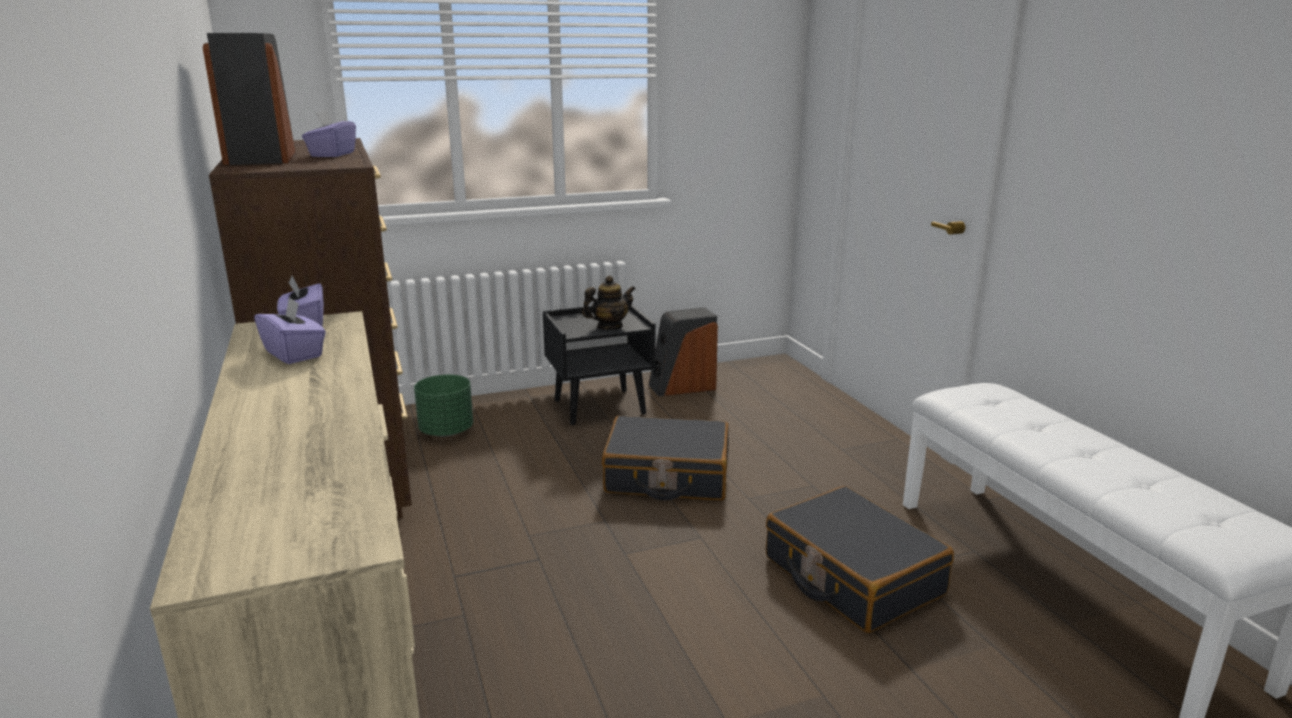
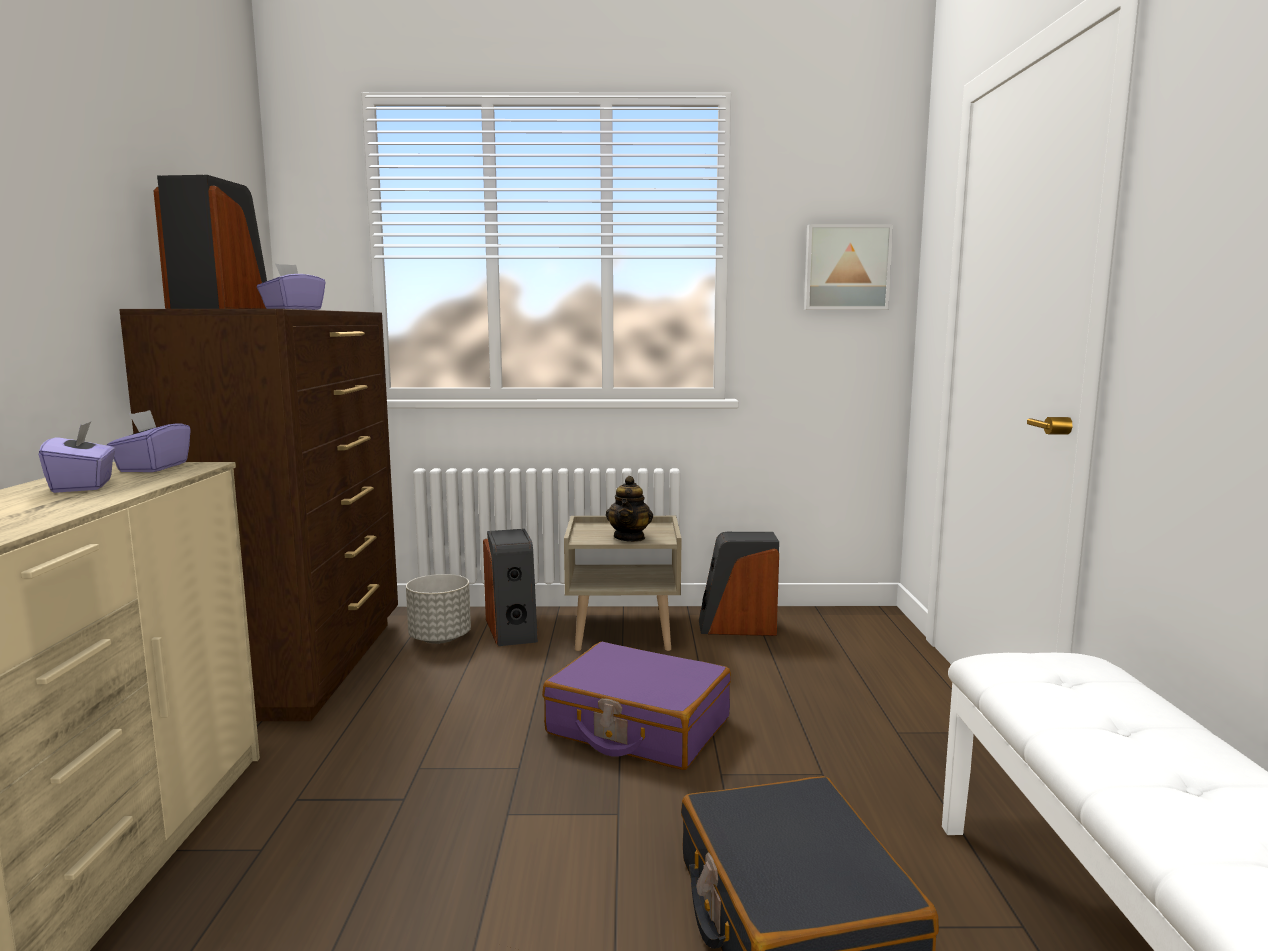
camera: 20 degrees right, 10 degrees down
(446, 431) = (440, 638): green planter -> grey planter
(503, 415) = (513, 630): none -> speaker
(600, 406) = (624, 635): black nightstand -> beige nightstand
(609, 327) = (630, 538): teapot -> teapot turned 105 degrees clockwise
(667, 476) = (638, 727): black suitcase -> purple suitcase
(750, 83) = (846, 267): none -> picture

